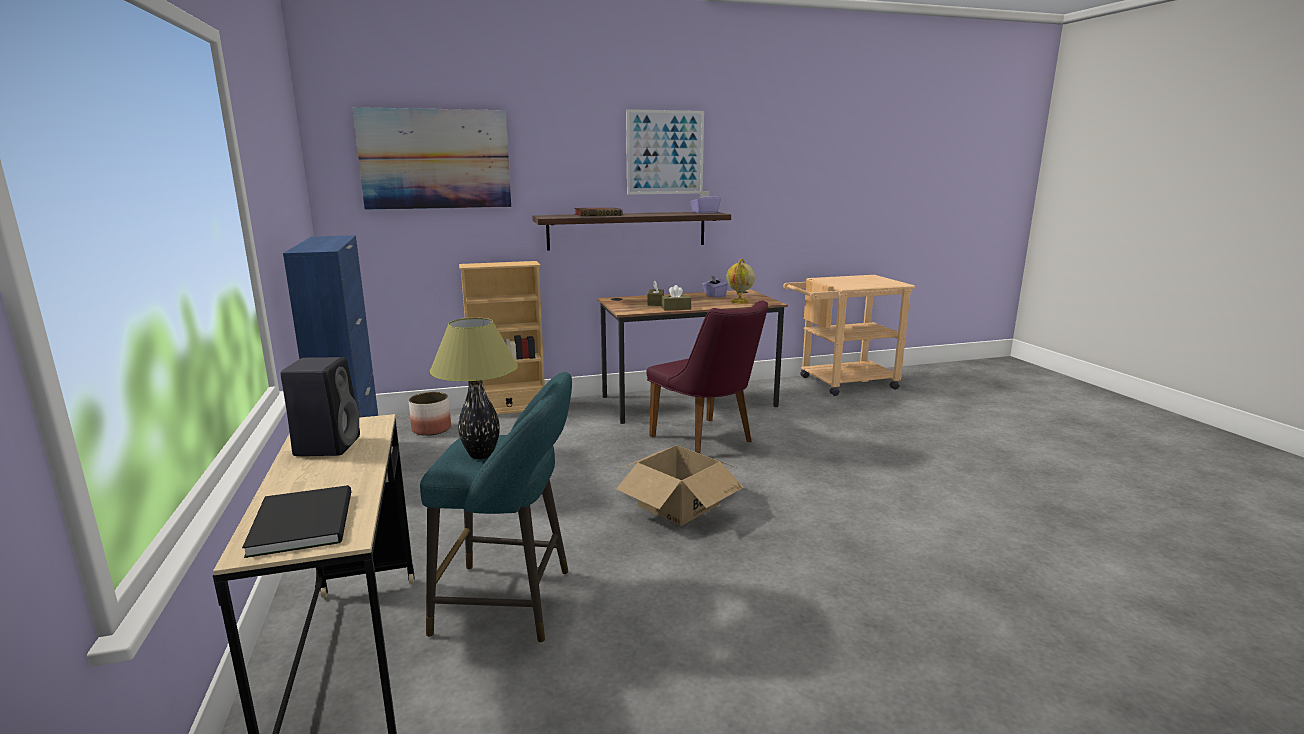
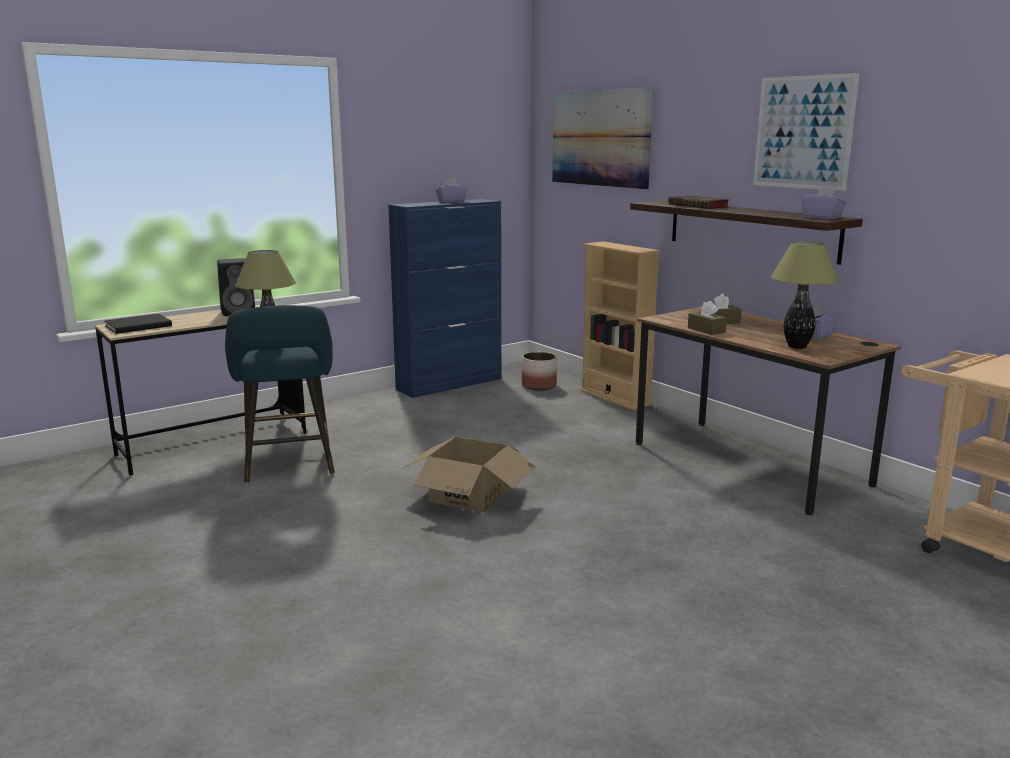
camera: 70 degrees right, 0 degrees up
(318, 241) = (451, 201): none -> purple tissue box
(708, 441) = (637, 488): purple chair -> none
(739, 302) = (796, 347): globe -> table lamp

